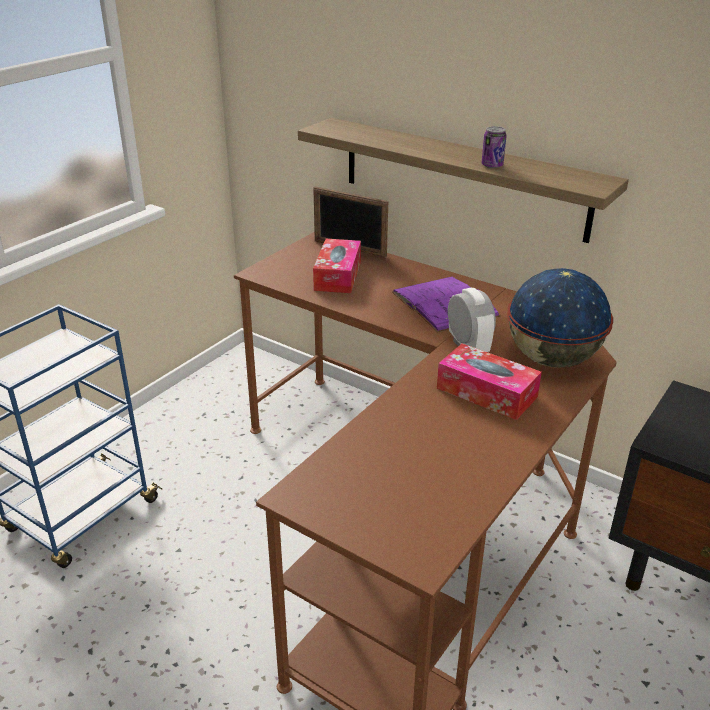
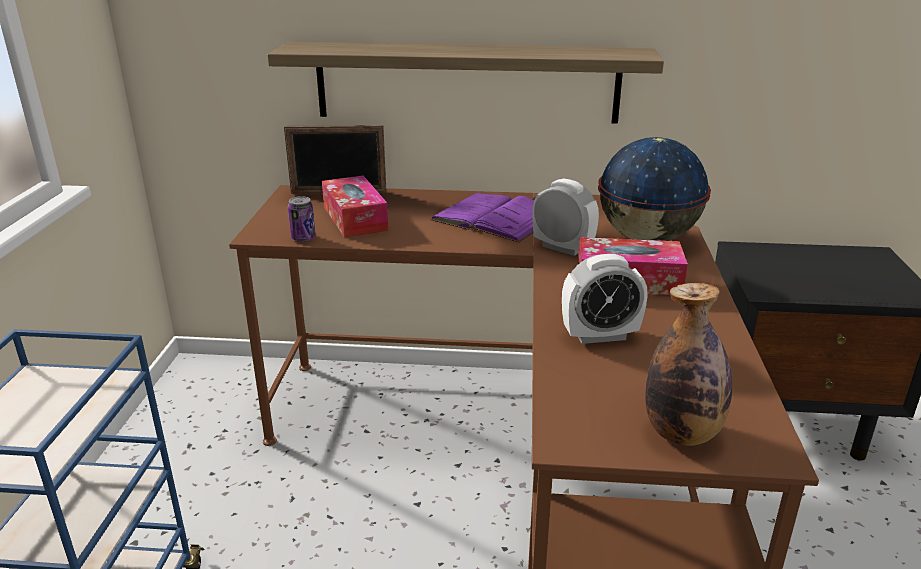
camera: 30 degrees left, 5 degrees down
(376, 523) = (682, 433): none -> bottle
(407, 430) = (600, 335): none -> alarm clock
(492, 165) = (523, 53): can -> can (303, 238)

